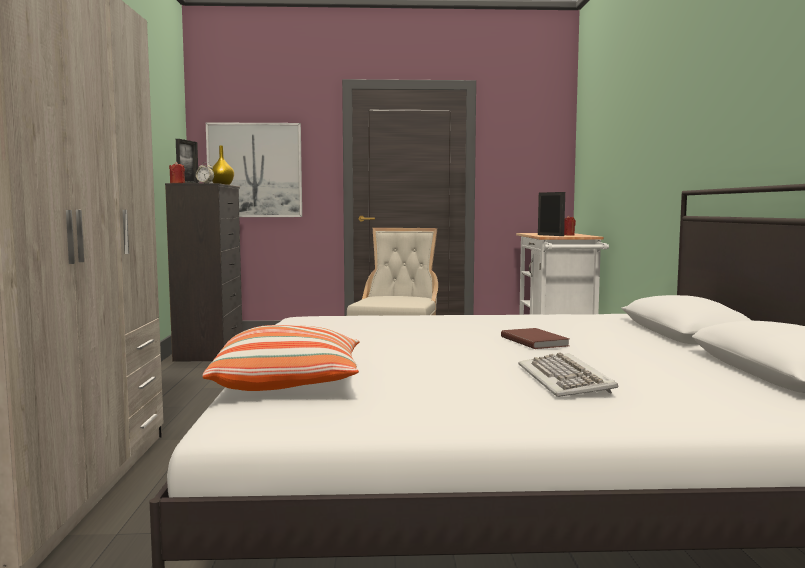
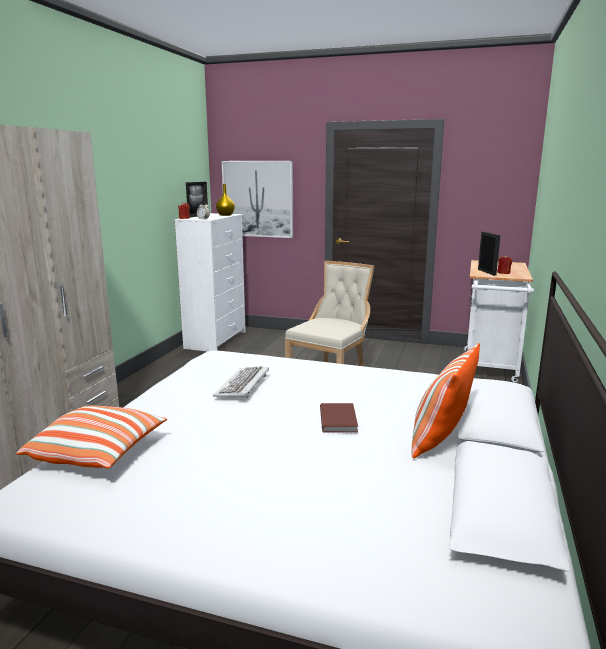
camera: 20 degrees right, 10 degrees up
(211, 350) = (216, 340): black dresser -> white dresser
(565, 380) = (290, 486): keyboard -> keyboard (243, 385)
(657, 345) = (440, 441): none -> pillow

